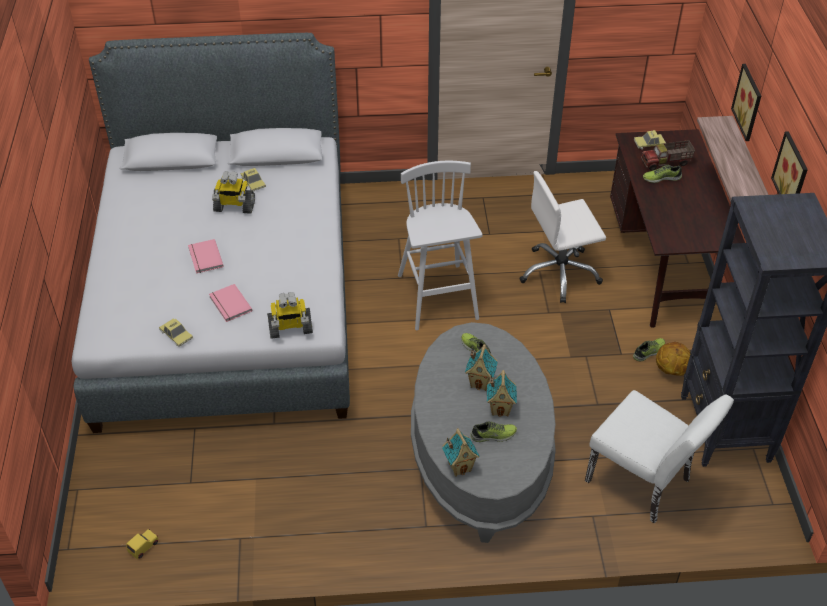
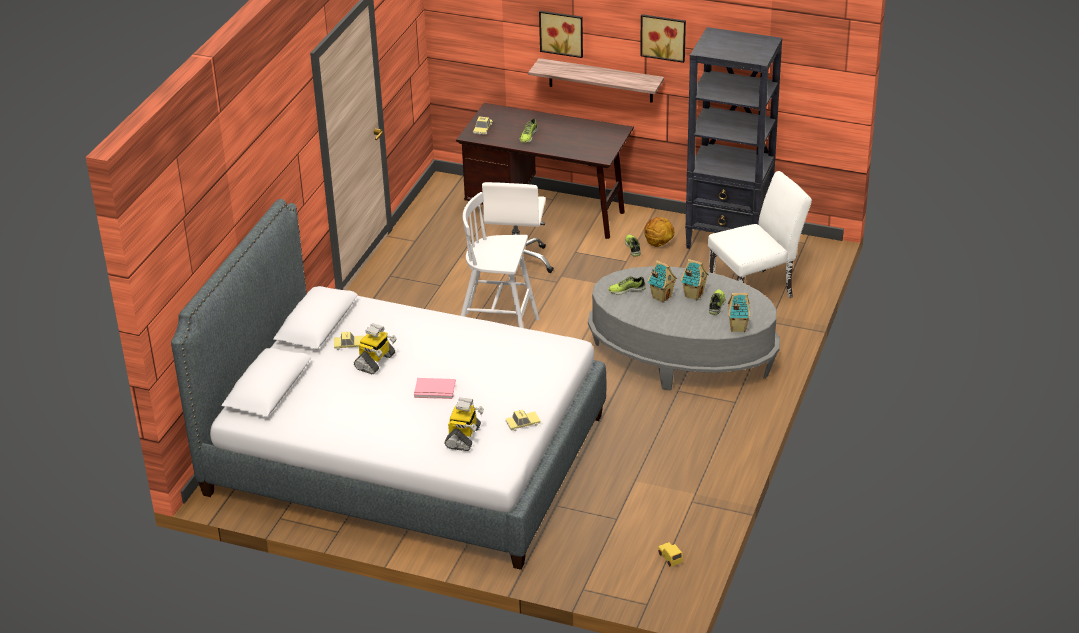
camera: 65 degrees left, 10 degrees down
(229, 304) = (505, 388): pink book -> none
(290, 328) = (558, 361): toy robot -> toy robot (464, 437)
(666, 163) = (512, 128): toy truck -> none

